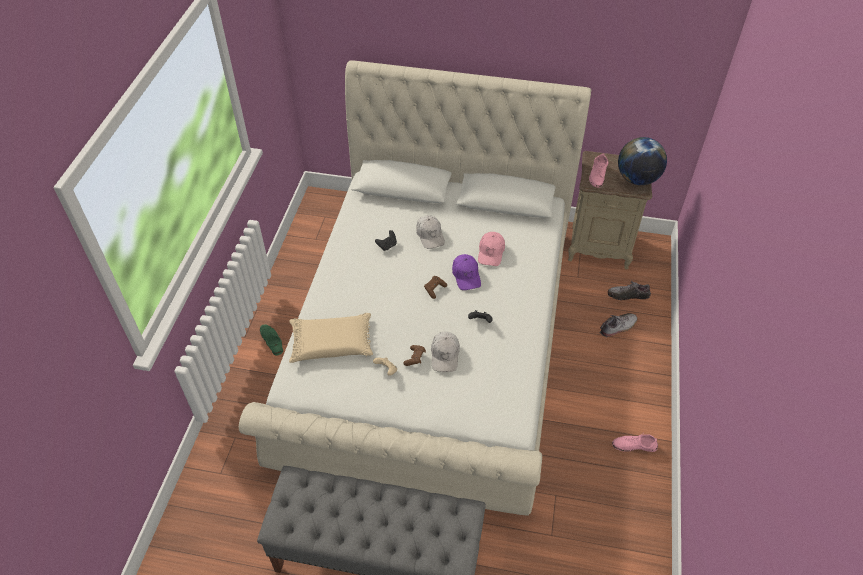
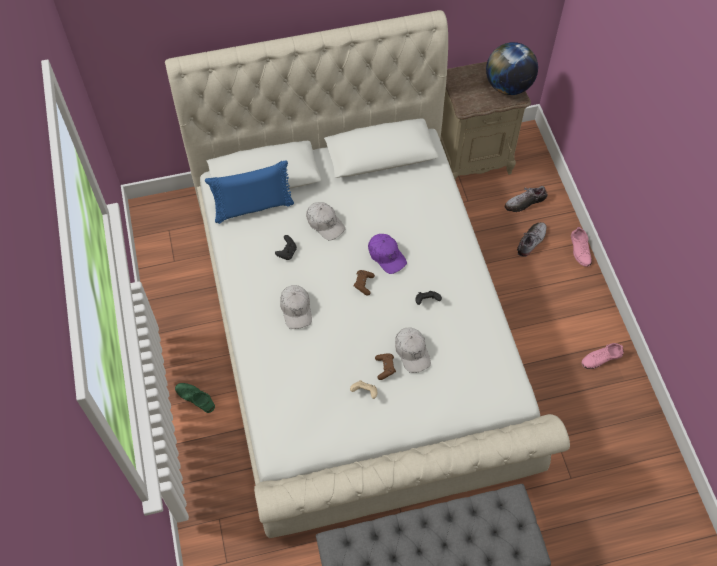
camera: 25 degrees left, 10 degrees up
(331, 341) = (292, 385): beige pillow -> none
(369, 288) = (296, 309): none -> white cap
(380, 205) = (253, 207): none -> blue pillow
(491, 252) = (397, 219): pink cap -> none
(597, 175) = (468, 95): pink shoe -> pink shoe (580, 250)

